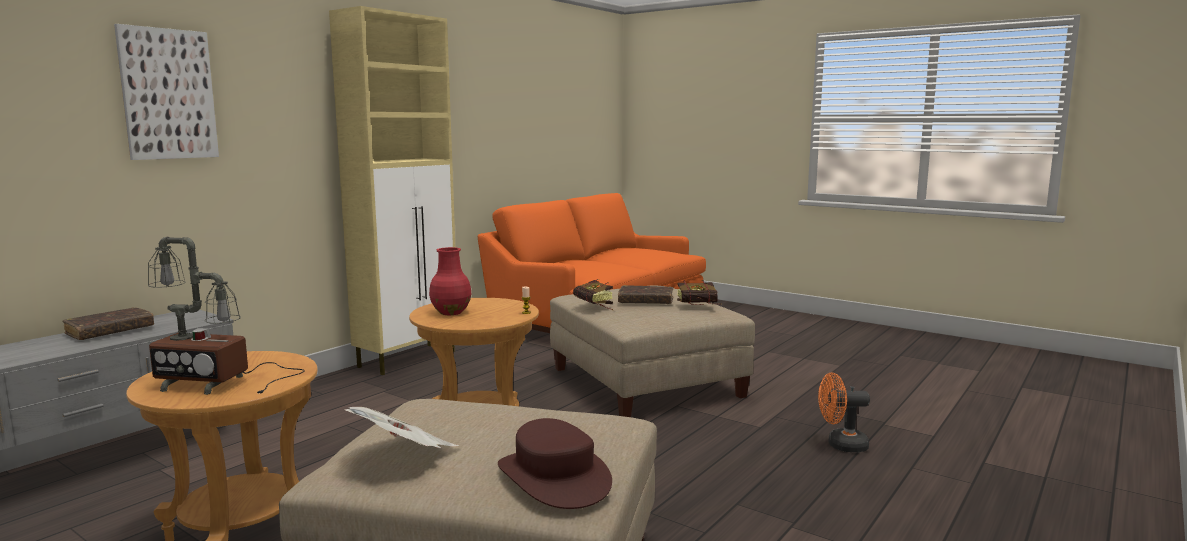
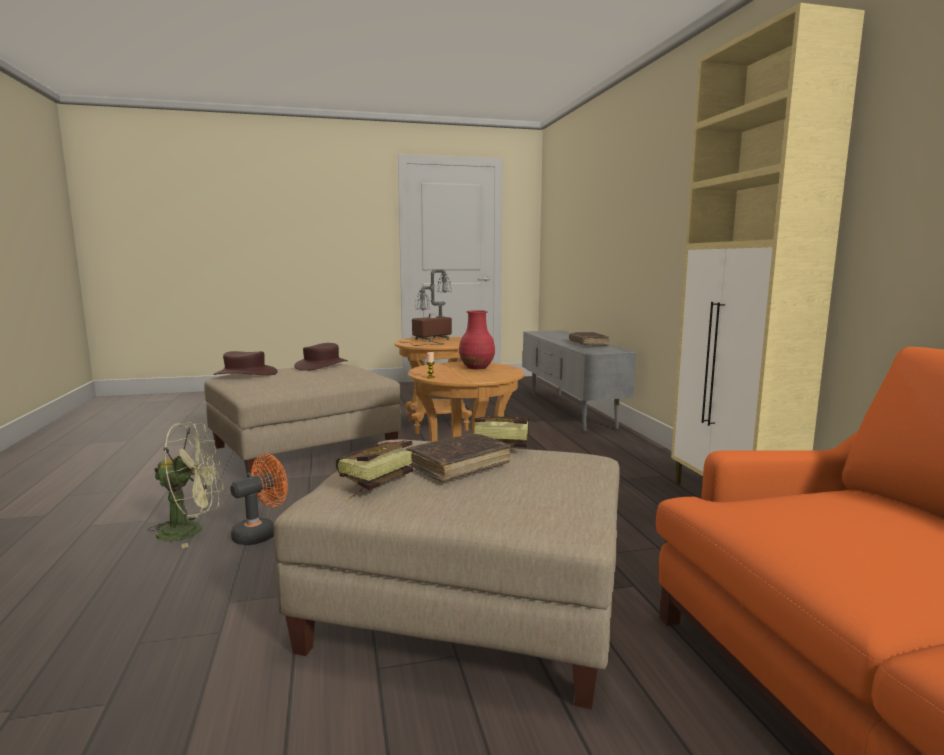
camera: 130 degrees right, 0 degrees up
(168, 94) = (651, 190): picture -> none
(404, 454) = (321, 365): newspaper -> brown hat
(754, 491) = (191, 531): none -> green fan
(841, 445) = (101, 622): orange fan -> orange fan (261, 533)

